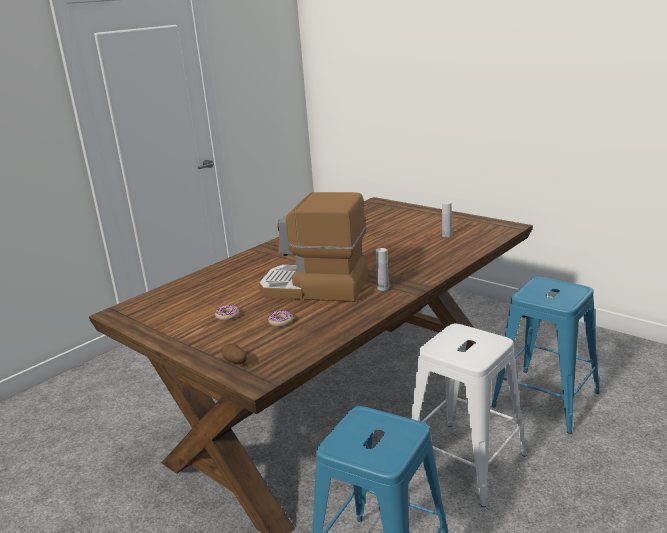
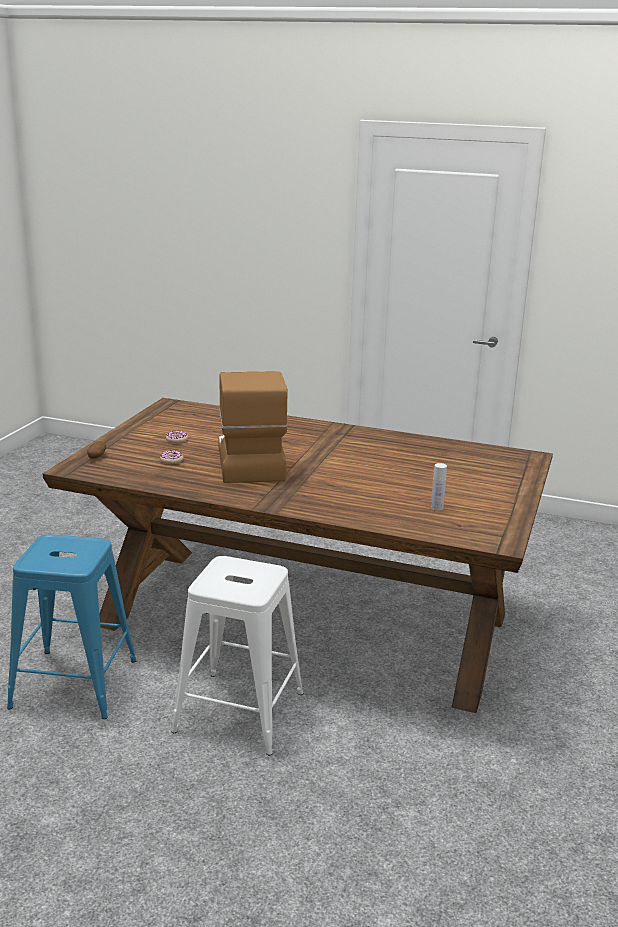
camera: 65 degrees right, 0 degrees up
(383, 288) = (262, 491): white bottle -> none
(545, 399) = (395, 764): blue stool -> none

